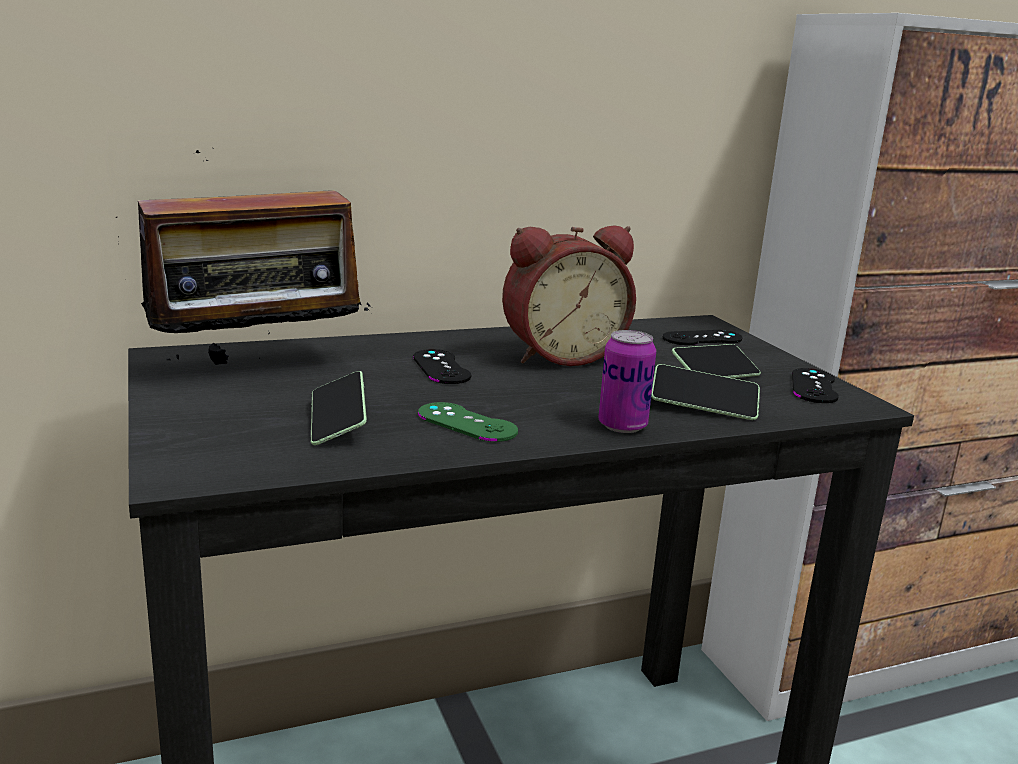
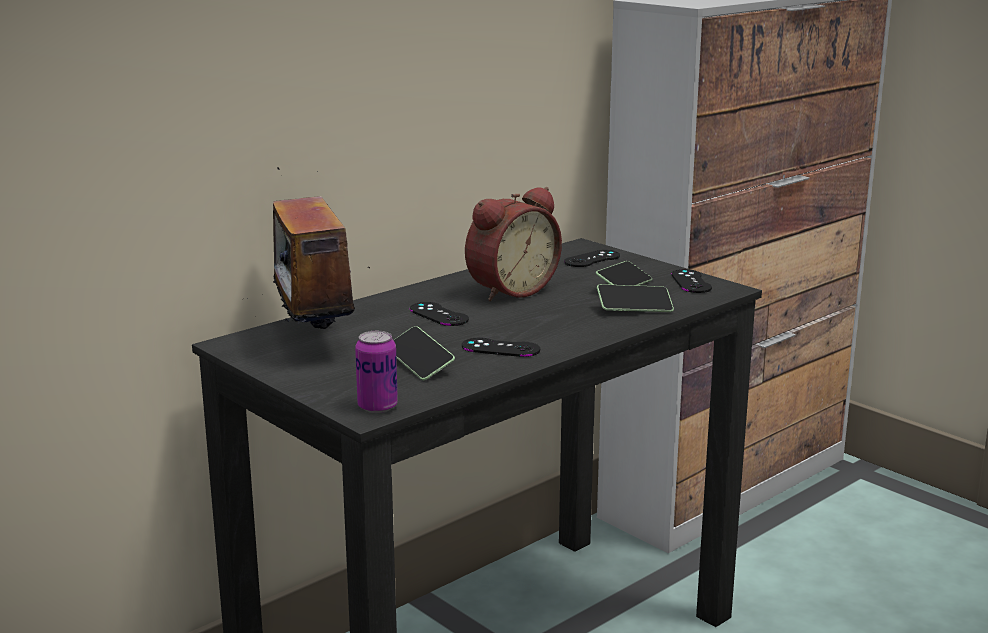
camera: 20 degrees left, 0 degrees up
(258, 368) = (312, 339): radio -> radio turned 120 degrees clockwise
(467, 423) = (500, 348): green game controller -> black game controller
(622, 425) = (597, 331): can -> can (377, 406)

